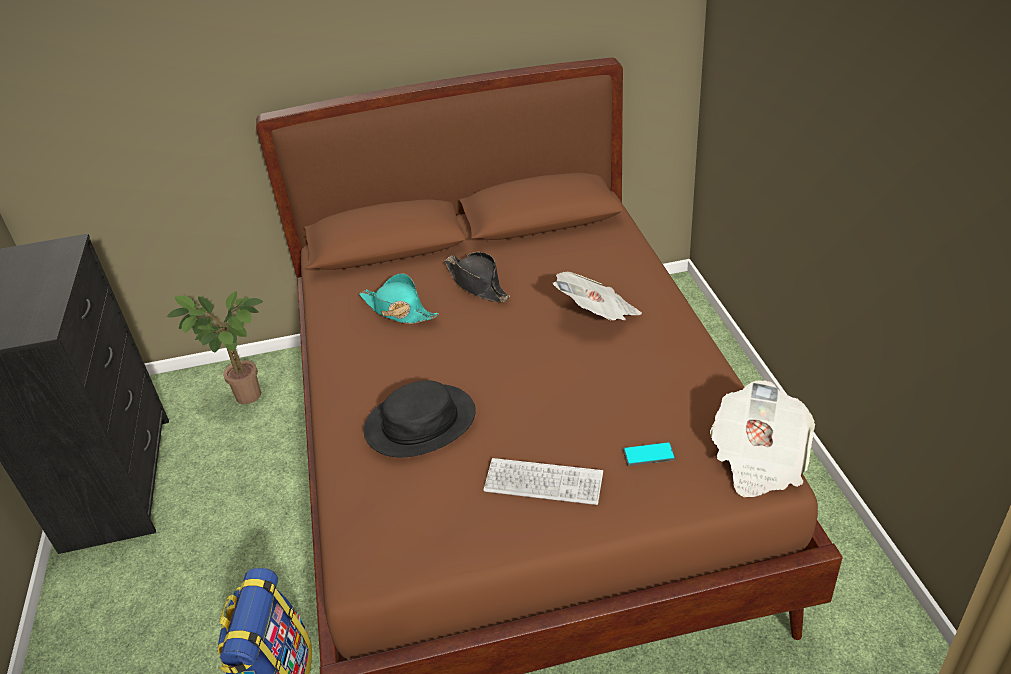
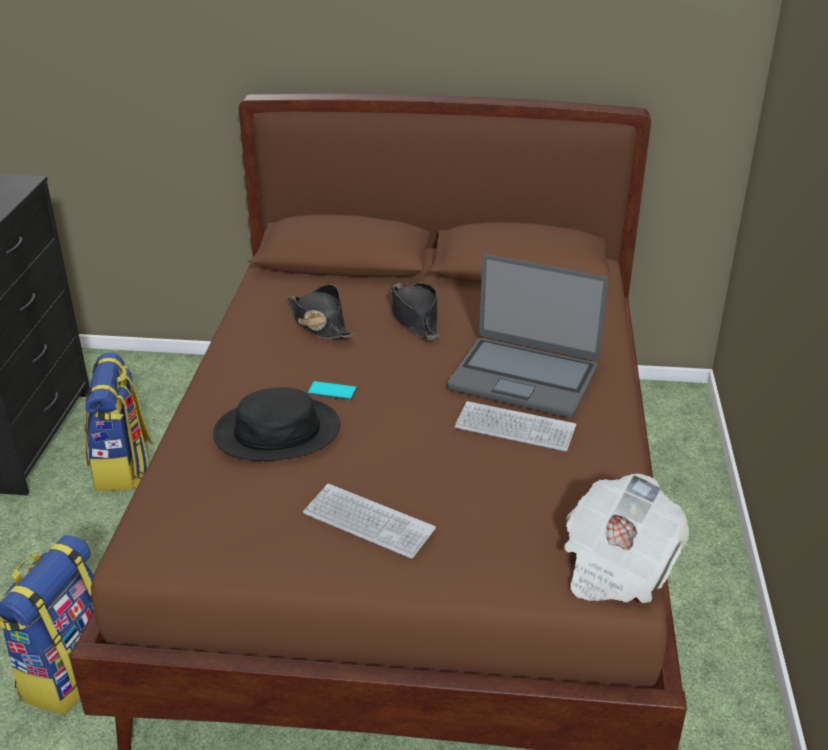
camera: 15 degrees right, 5 degrees down
(234, 480) = (123, 467): none -> backpack
(245, 398) = (172, 393): potted plant -> none
(398, 310) = (319, 323): turquoise hat -> black hat
(597, 315) = (524, 377): newspaper -> laptop
(615, 363) = (515, 428): none -> keyboard
(648, 454) = (496, 526): phone -> phone (331, 391)

